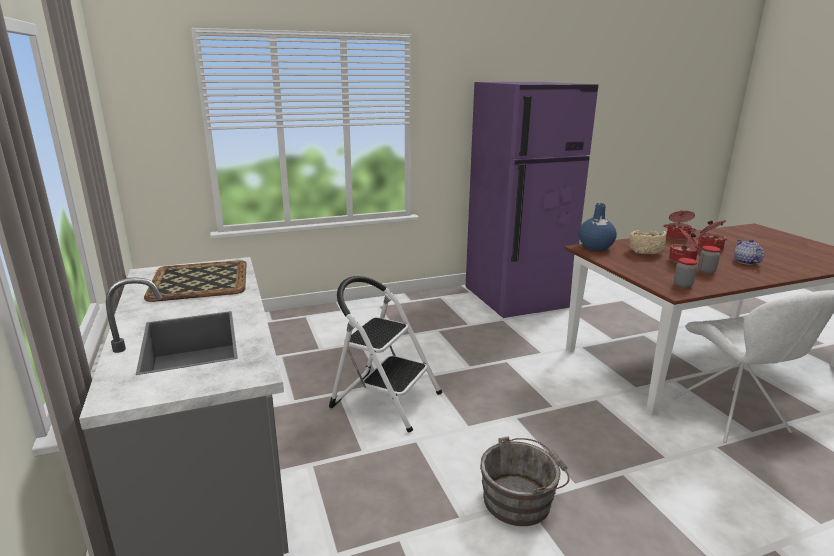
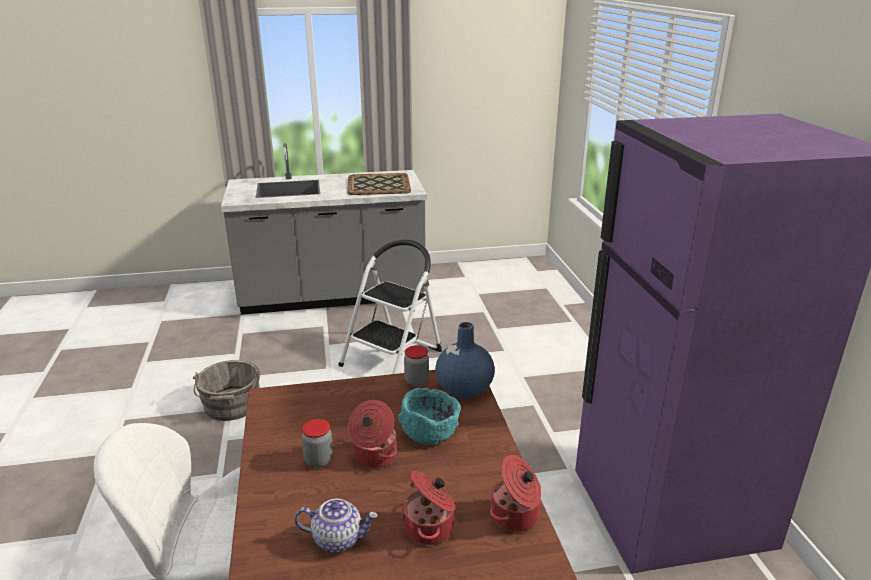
camera: 100 degrees right, 5 degrees up
(645, 252) = (429, 431): beige bowl -> turquoise bowl
(682, 285) = (284, 413): jar -> jar (416, 380)

